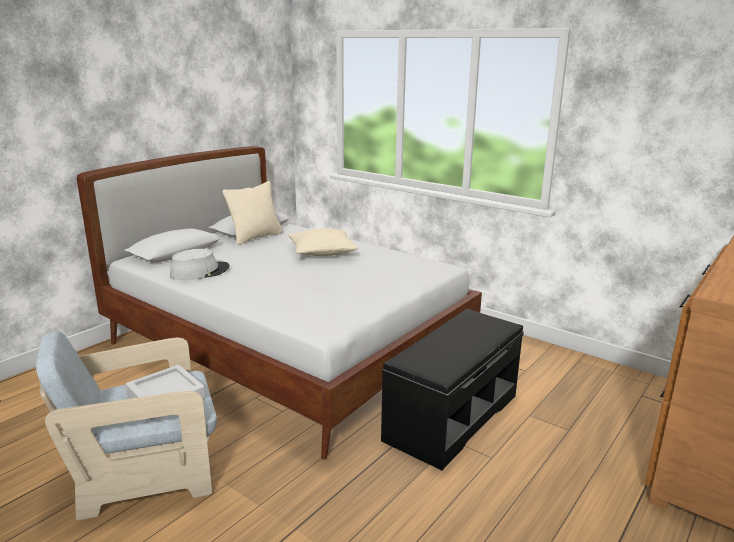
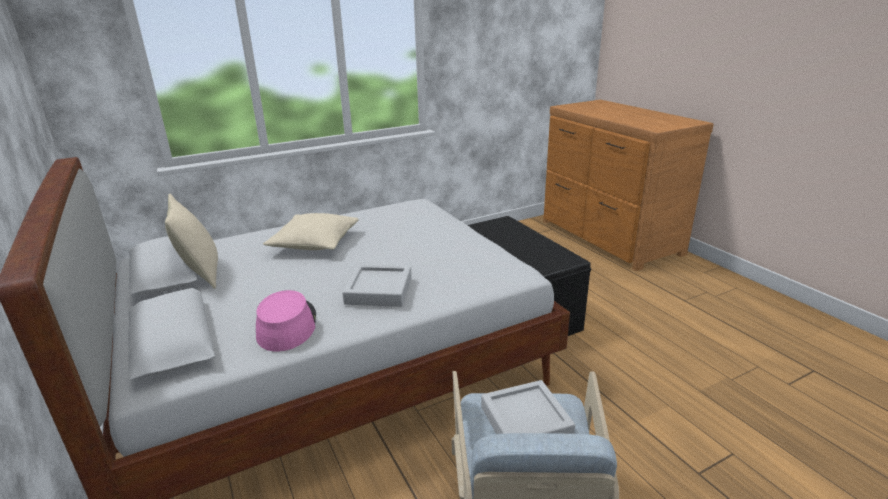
camera: 65 degrees left, 5 degrees up
(200, 272) = (287, 325): grey hat -> pink hat
(256, 284) = (379, 291): none -> grey tray

